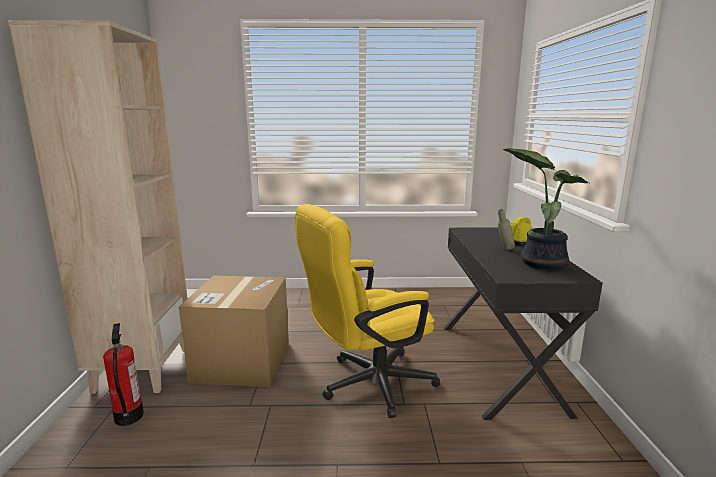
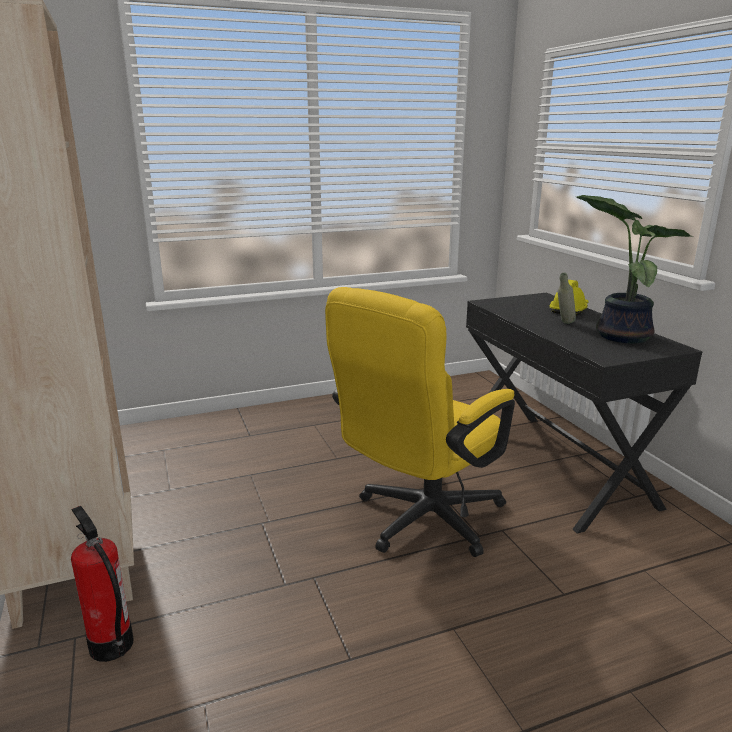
camera: 20 degrees left, 5 degrees up
(242, 361) = (228, 528): cardboard box -> none

